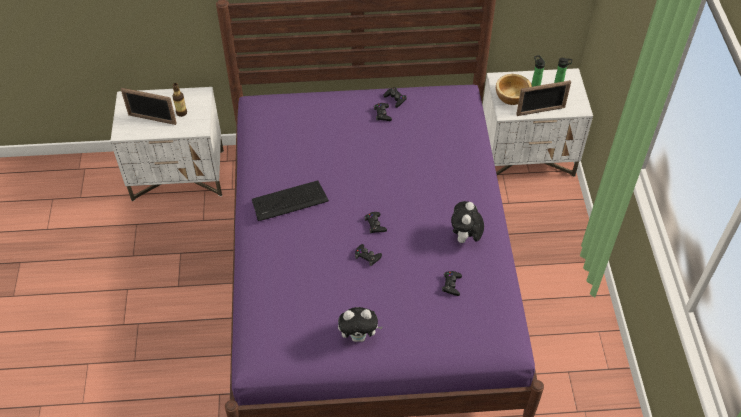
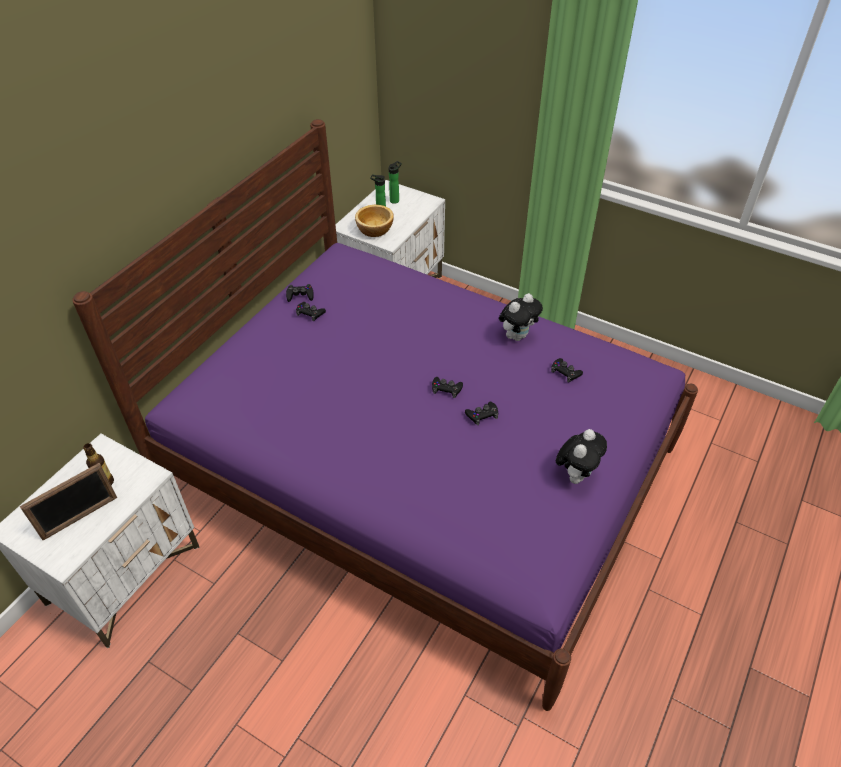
camera: 55 degrees left, 5 degrees down
(289, 201) = (352, 441): keyboard -> none
(465, 238) = (517, 336): plush toy -> plush toy turned 90 degrees counterclockwise
(540, 111) = (409, 222): picture frame -> none

